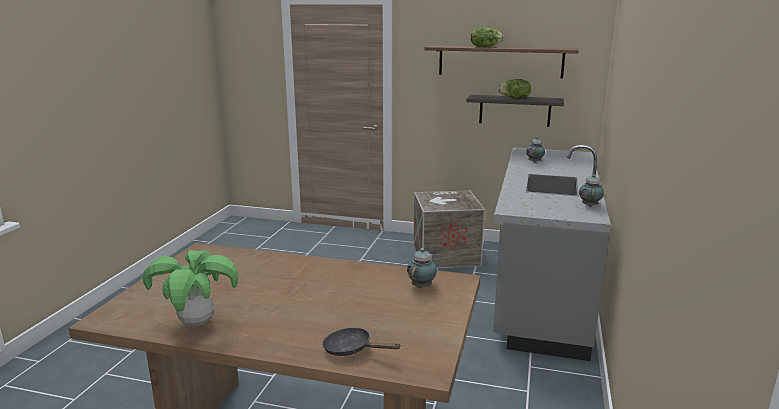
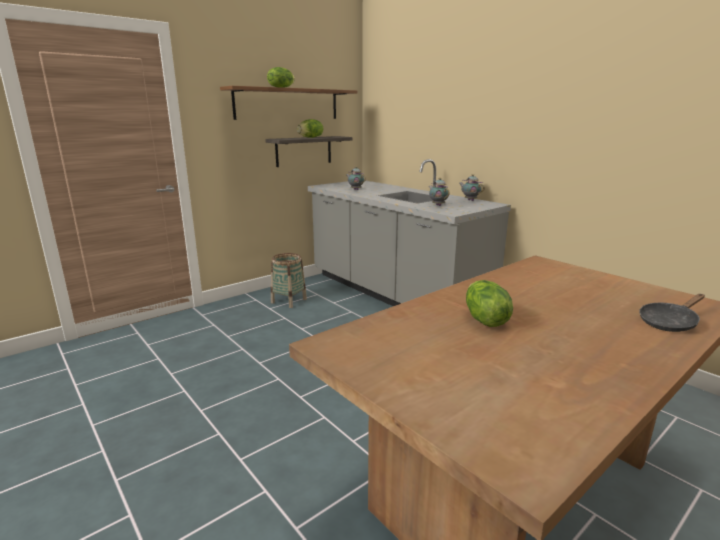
camera: 55 degrees left, 0 degrees up
(197, 323) = (578, 388): potted plant -> none
(281, 281) = (484, 320): none -> lettuce
(422, 286) = (544, 273): teapot -> teapot (438, 205)
(446, 255) = (288, 301): crate -> basket

